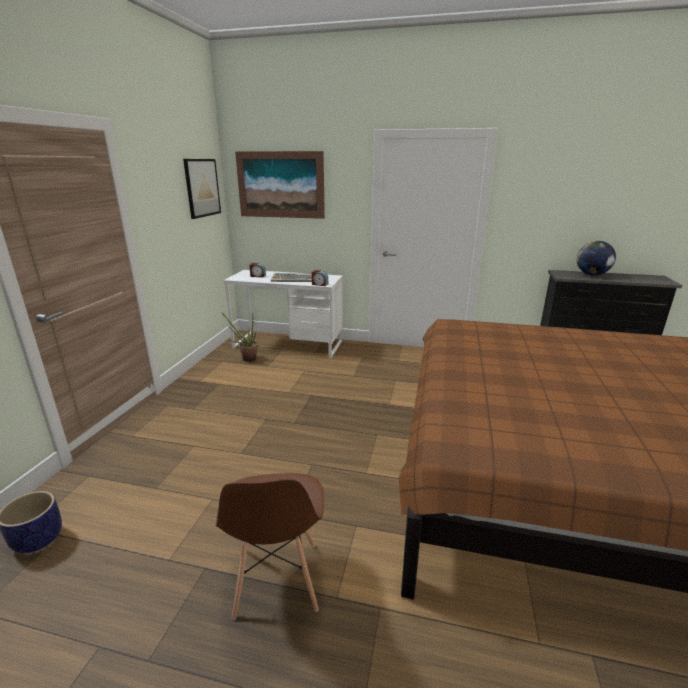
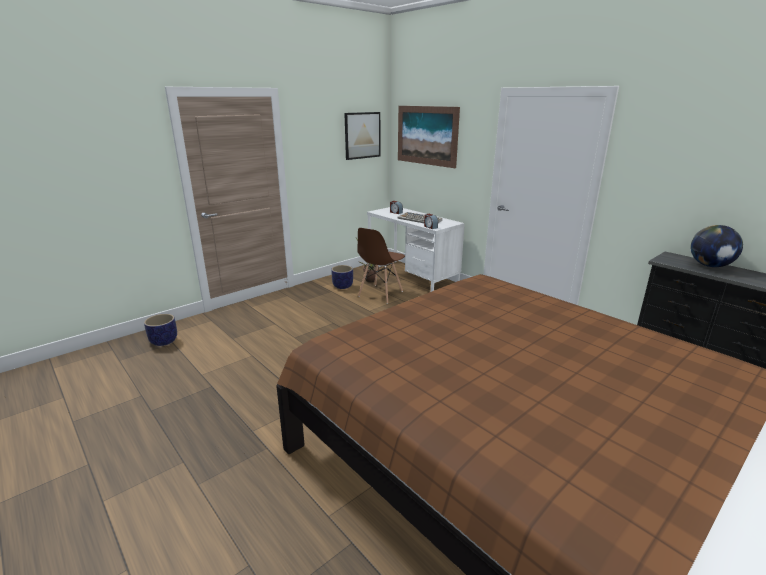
camera: 35 degrees right, 0 degrees up
(225, 374) = (342, 286): none -> planter
(276, 579) = (235, 408): brown chair -> brown chair (380, 294)

